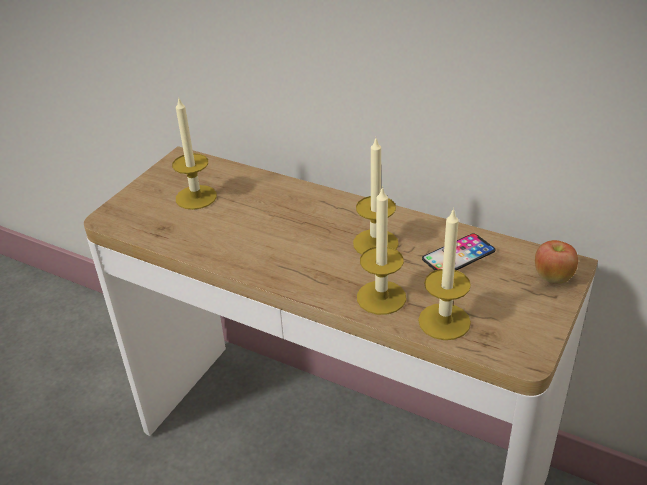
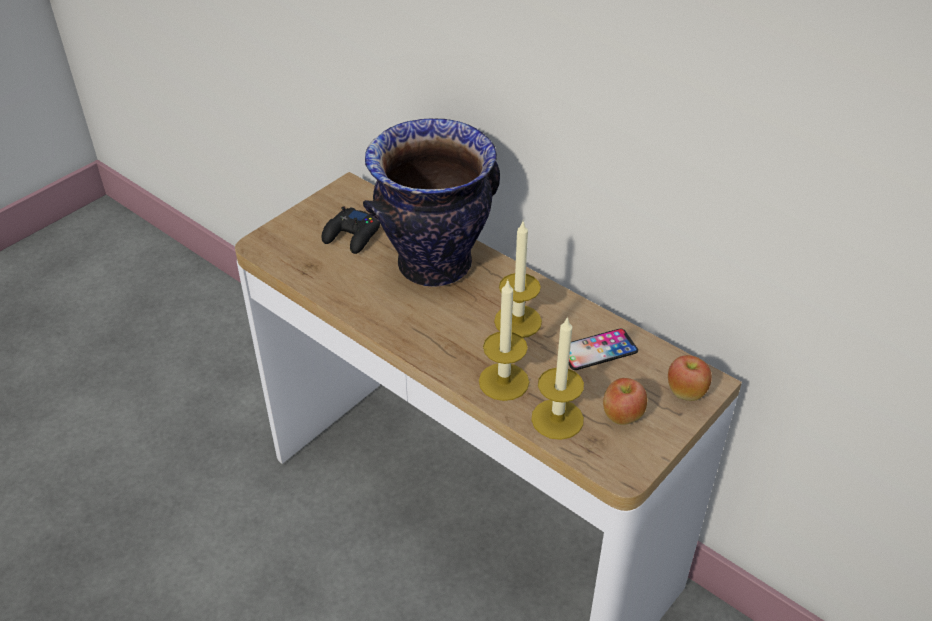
camera: 10 degrees right, 5 degrees up
(196, 197) = (352, 236): candle -> black game controller
(280, 208) = (433, 264): none -> vase
(503, 308) = (622, 416): none -> apple

